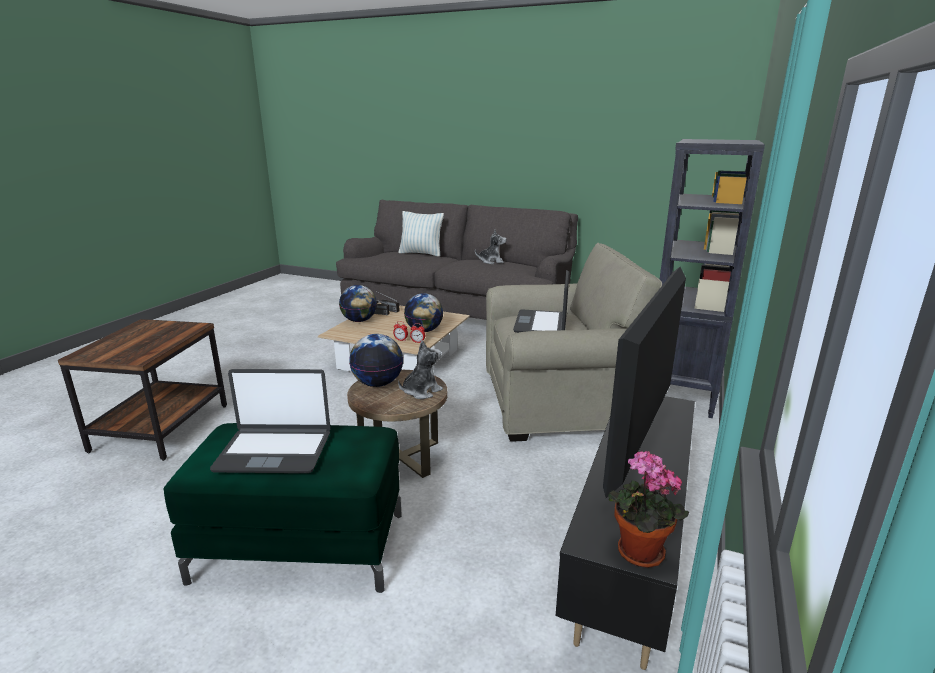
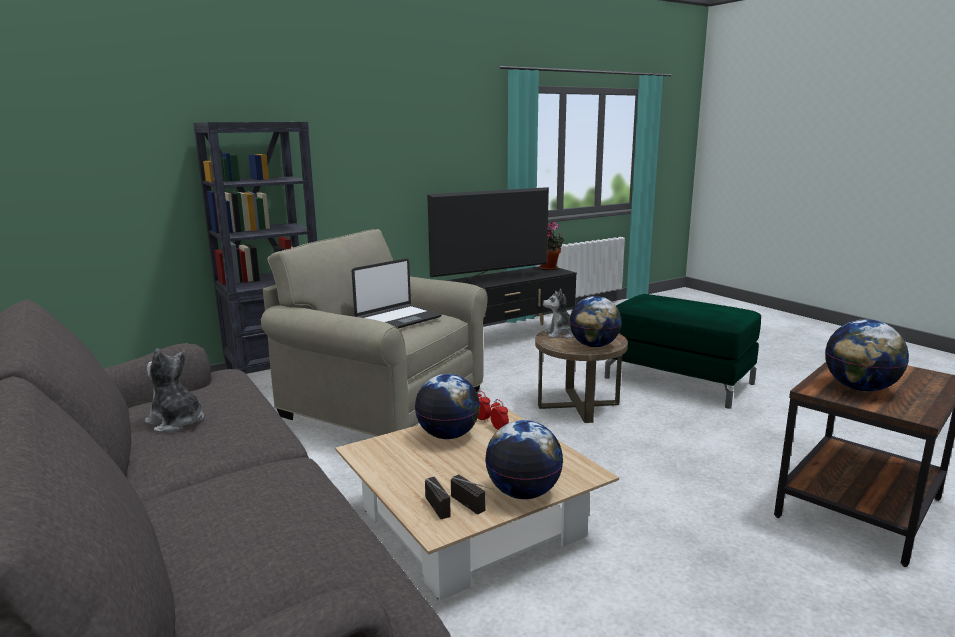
camera: 145 degrees left, 5 degrees down
(162, 333) = (859, 388): none -> globe
(274, 451) = (692, 306): laptop -> none
(421, 253) = (189, 533): pillow -> none

